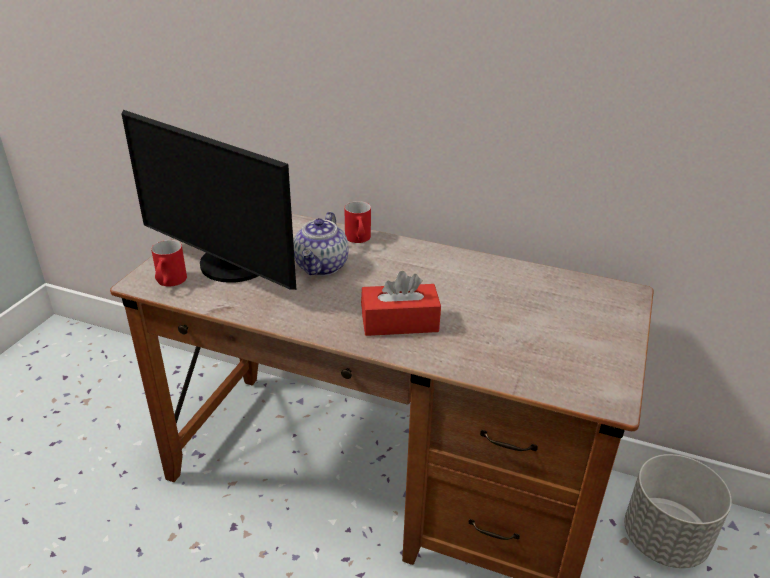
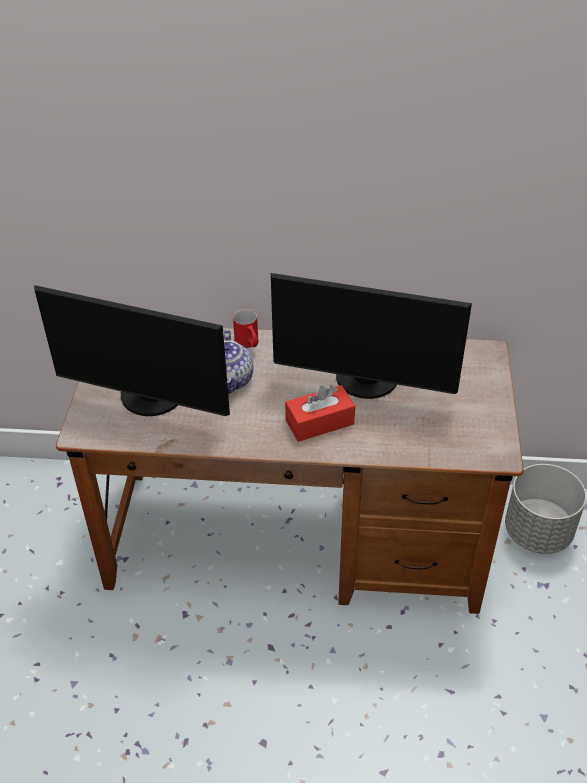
camera: 15 degrees left, 10 degrees up
(169, 283) = (106, 428): red mug -> none
(470, 295) = (366, 382): none -> monitor

